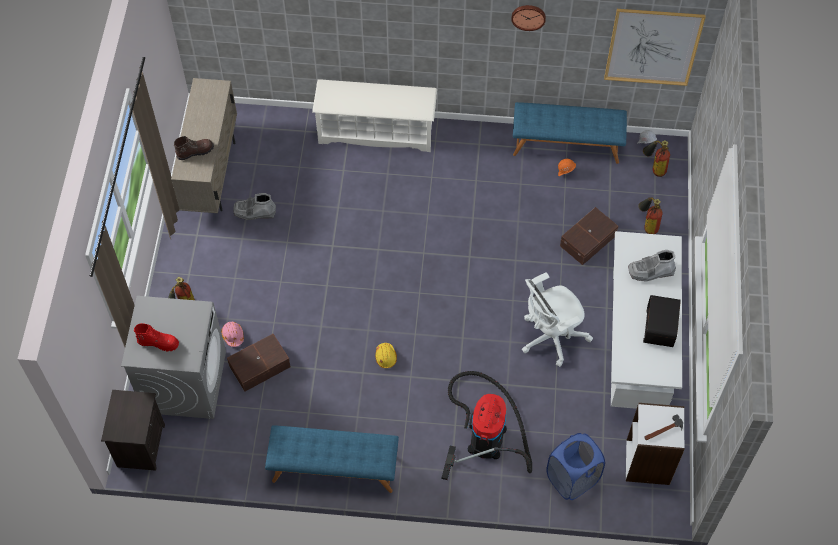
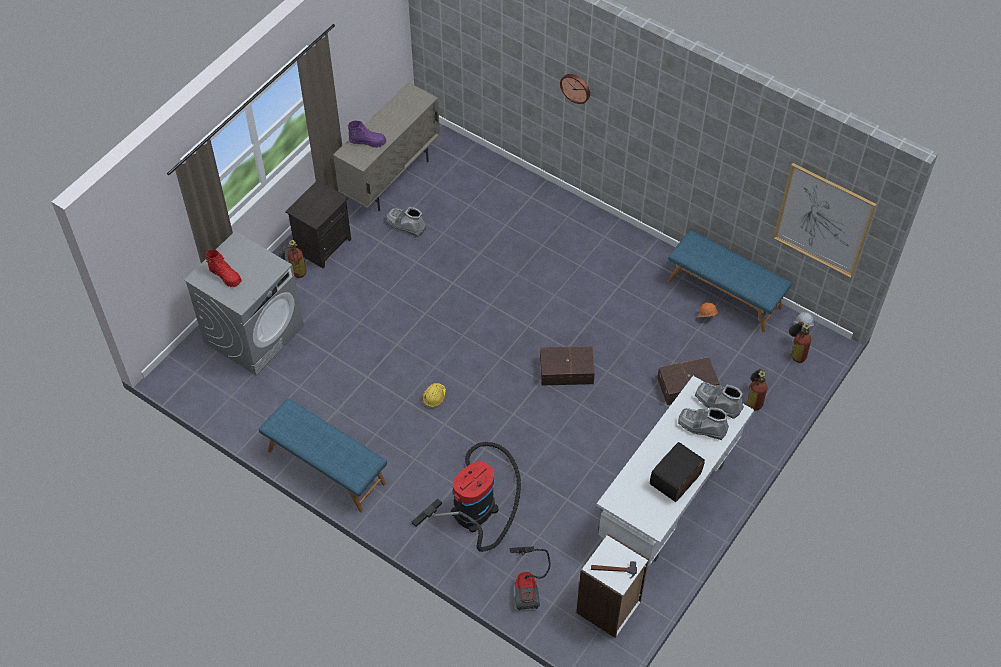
camera: 30 degrees right, 5 degrees down
(140, 444) = (184, 366): black nightstand -> black nightstand (323, 245)
(195, 152) = (368, 141): brown boot -> purple boot
(233, 335) = (318, 316): pink hard hat -> none
(259, 366) = (322, 351): brown storage box -> brown storage box (566, 370)
(376, 132) = (556, 206): white shoe rack -> none
(528, 16) = (710, 139): wall clock -> wall clock (576, 87)
(550, 338) = (593, 453): white office chair -> none
(572, 479) = (528, 585): blue laundry basket -> vacuum cleaner
(650, 244) = (718, 402): none -> grey boot

